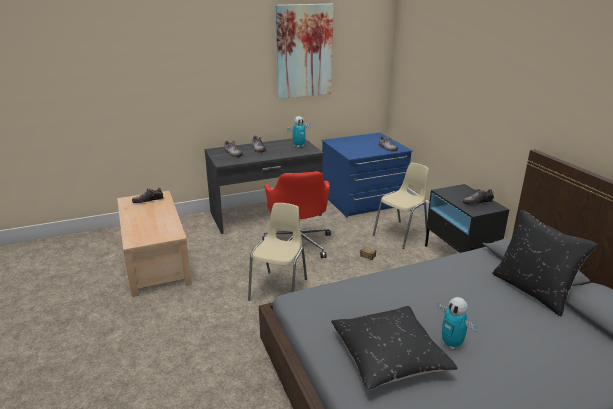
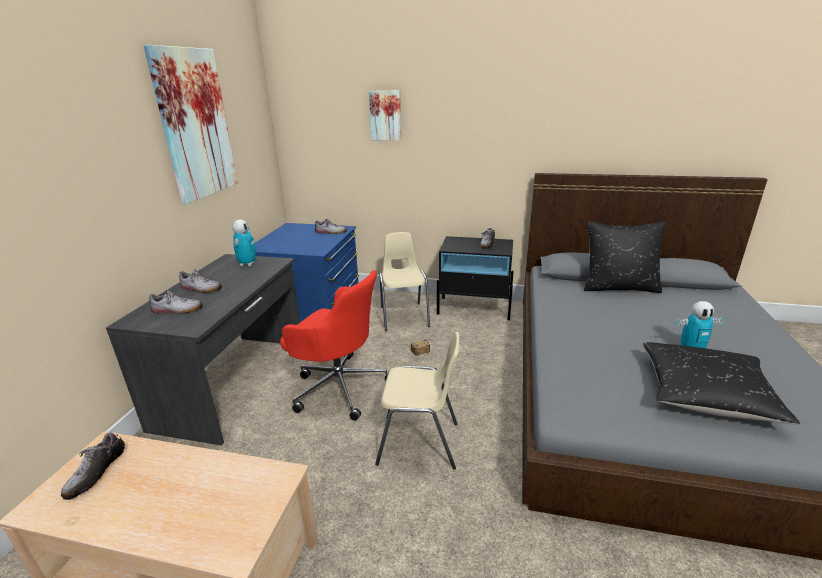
camera: 55 degrees left, 0 degrees up
(279, 289) = (419, 443): beige chair -> beige chair turned 135 degrees clockwise
(448, 64) = (386, 115): none -> picture

